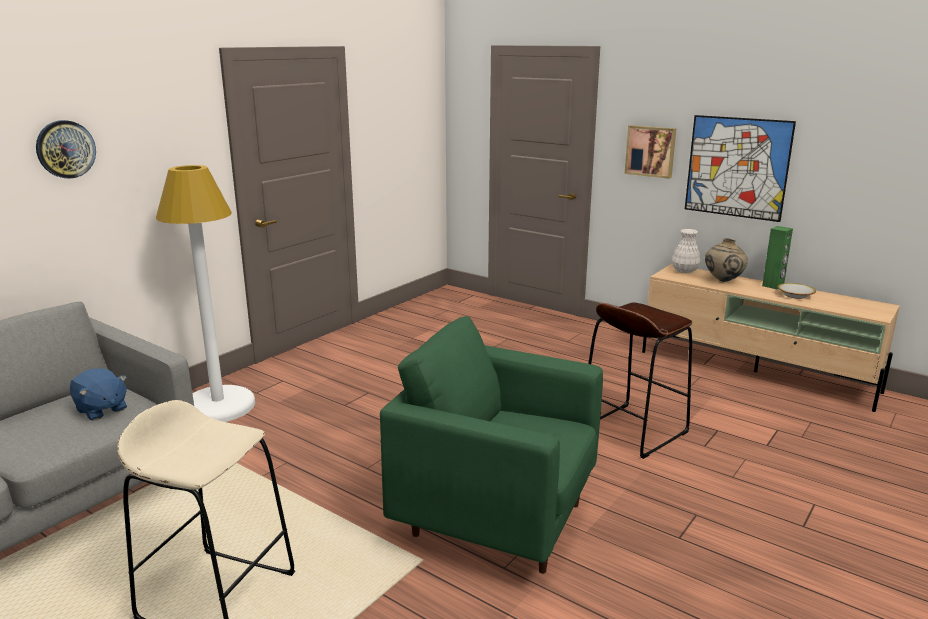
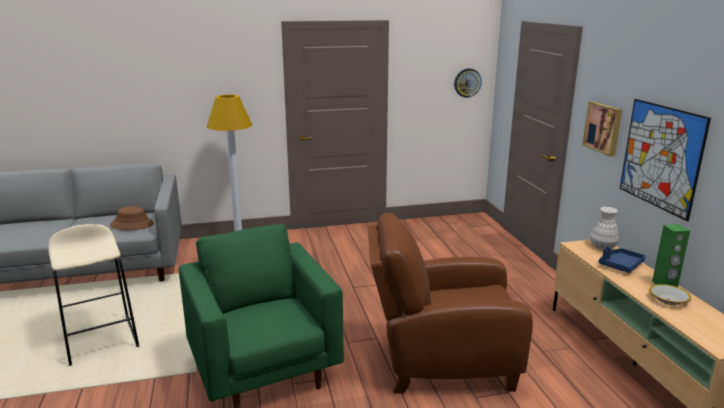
camera: 40 degrees right, 0 degrees up
(65, 149) = (172, 78): wall clock -> wall clock (467, 82)
(101, 410) = (132, 225): blue plush toy -> brown hat
(633, 430) = (441, 361): brown stool -> brown armchair
(723, 281) = (620, 265): beige vase -> blue tray

